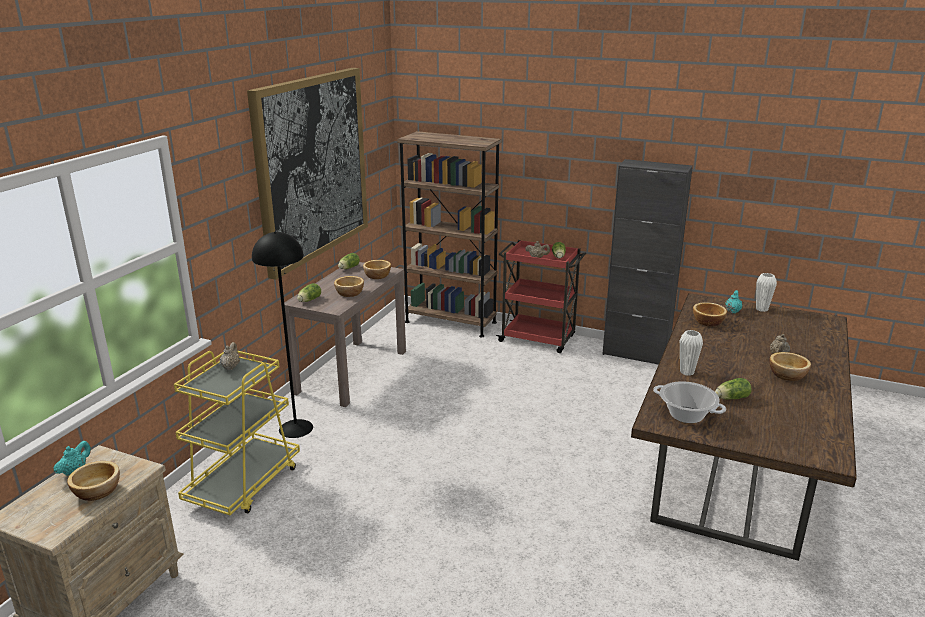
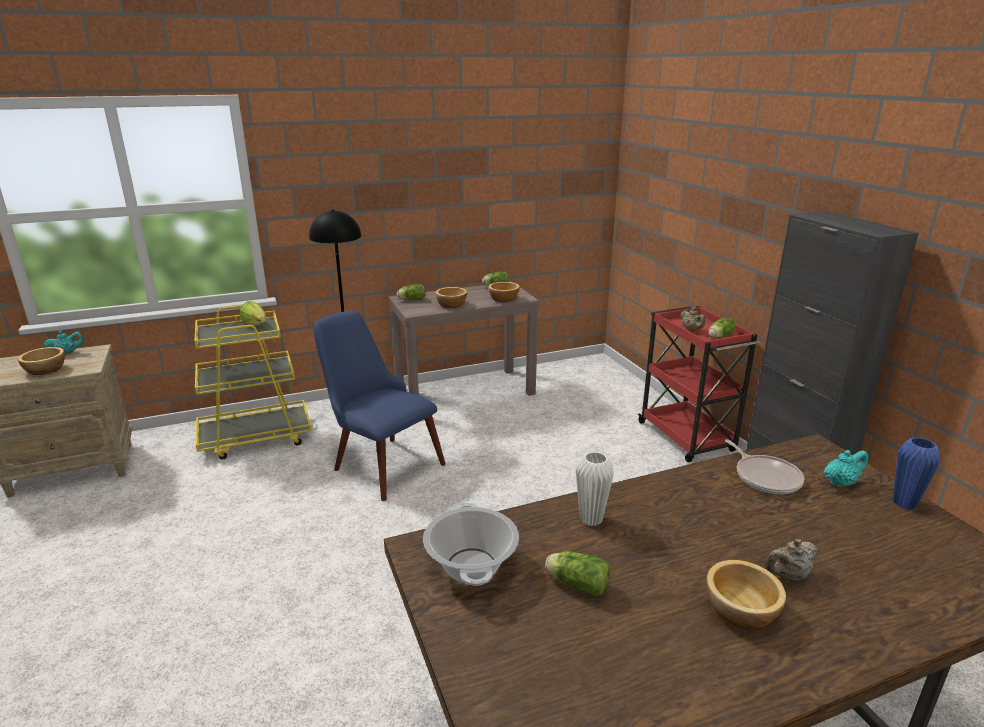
camera: 45 degrees right, 0 degrees up
(230, 367) = (255, 325): beige teapot -> lettuce
(312, 167) = (457, 167): picture -> none
(382, 447) = (379, 462): none -> blue chair
(450, 322) = (620, 385): brown bookcase -> none
(707, 321) = (765, 477): bowl -> frying pan
(761, 309) = (904, 503): white vase -> blue vase

